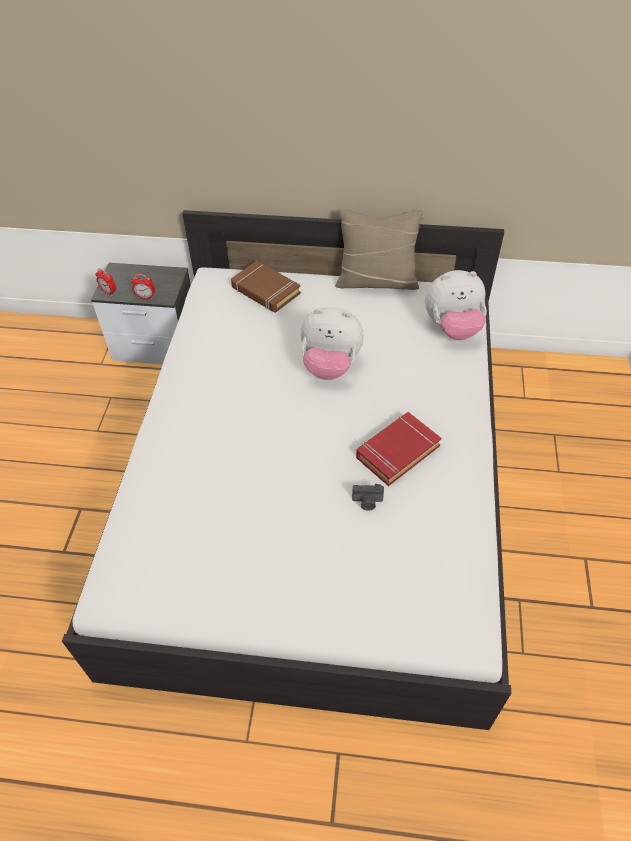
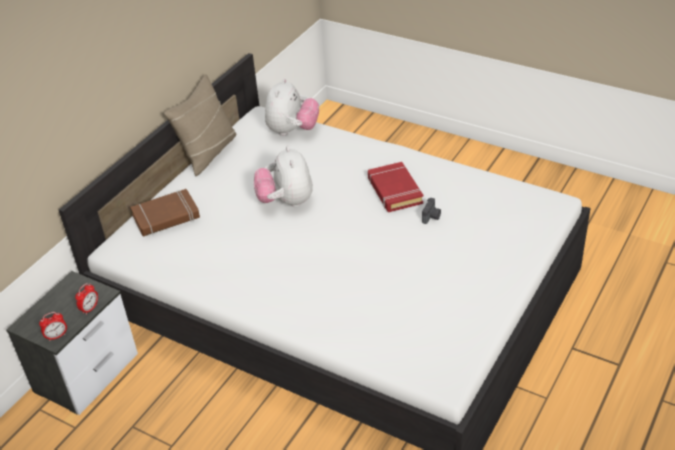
camera: 65 degrees left, 10 degrees down
(330, 366) = (286, 202): plush toy -> plush toy turned 135 degrees clockwise

